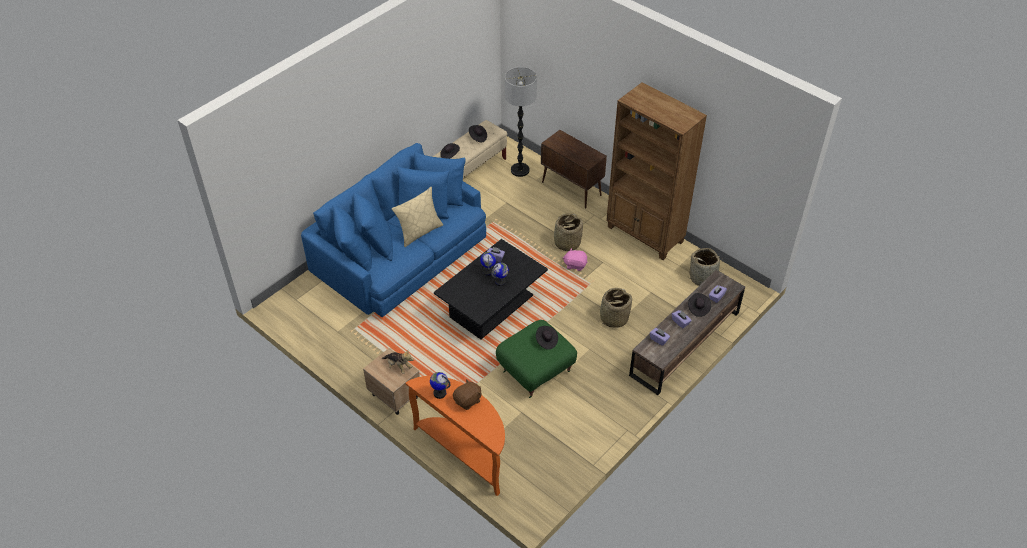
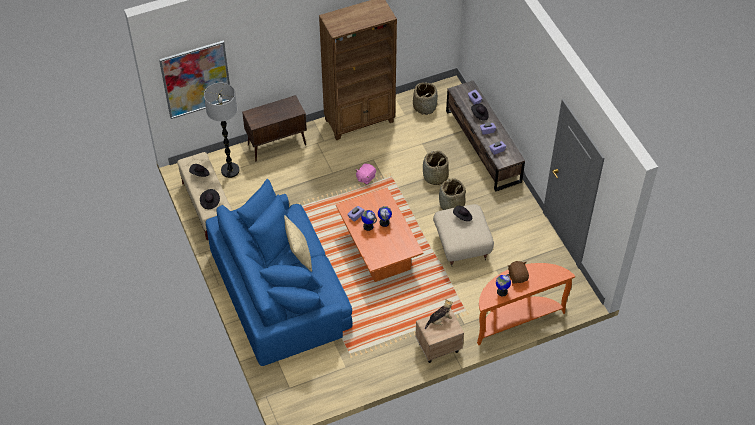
camera: 65 degrees left, 5 degrees up
(491, 306) = (378, 249): black coffee table -> orange coffee table
(531, 60) = (196, 79): none -> picture
(536, 371) = (462, 245): green ottoman -> beige ottoman
(567, 243) = (338, 173): basket -> basket (451, 205)

